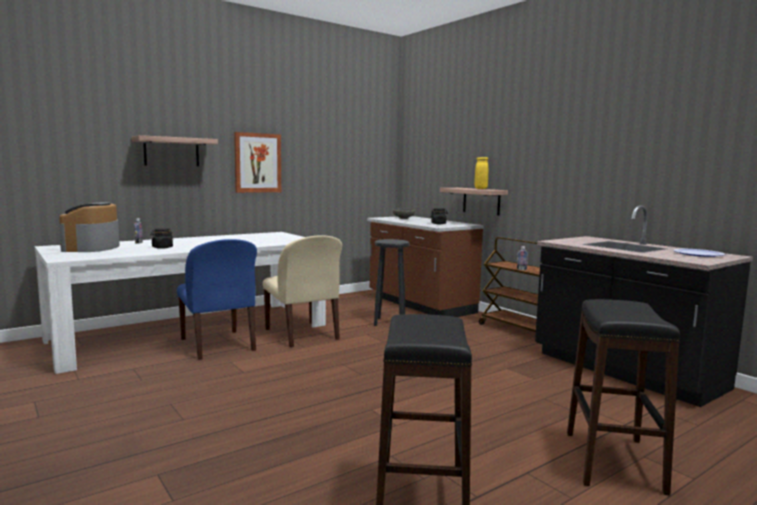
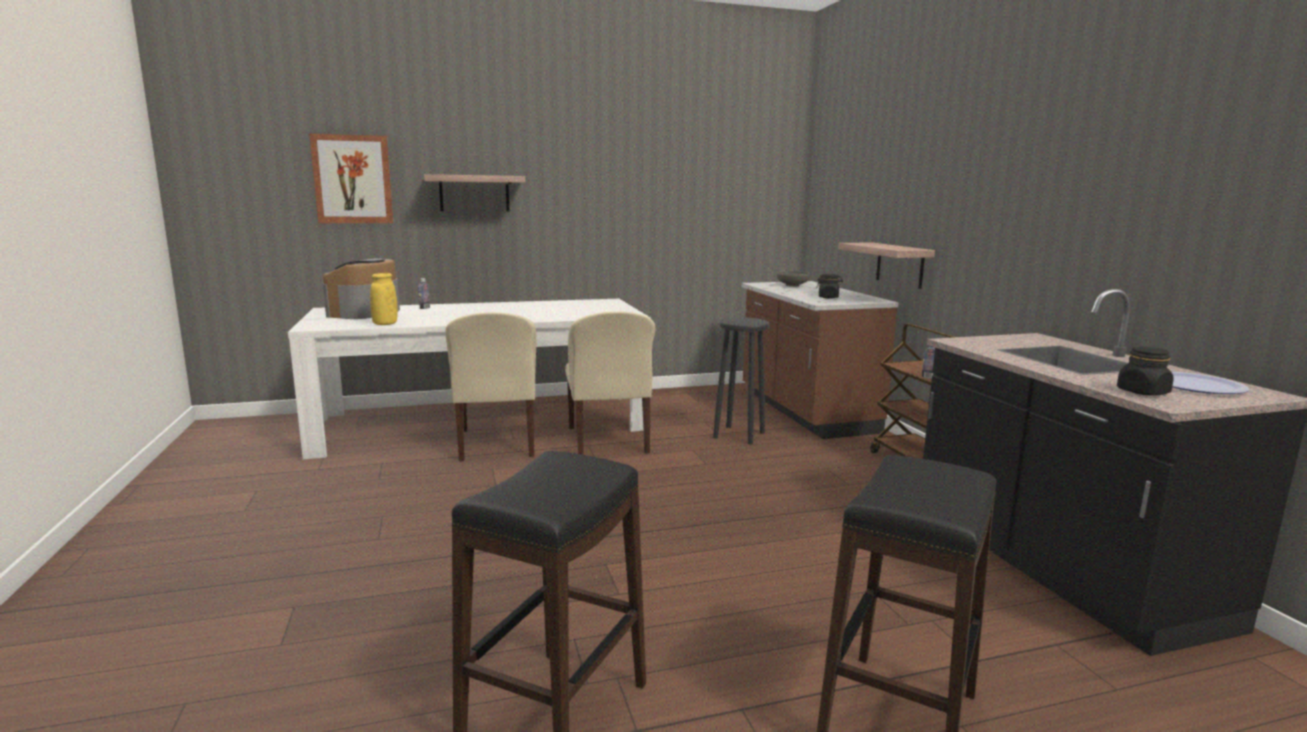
camera: 20 degrees right, 5 degrees up
(162, 247) = (438, 317): black jar -> black jar (1142, 392)
(218, 345) = (497, 444): blue chair -> beige chair
(257, 163) = (589, 205): picture -> picture (353, 179)
(480, 189) = (895, 246): yellow vase -> yellow vase (385, 324)

